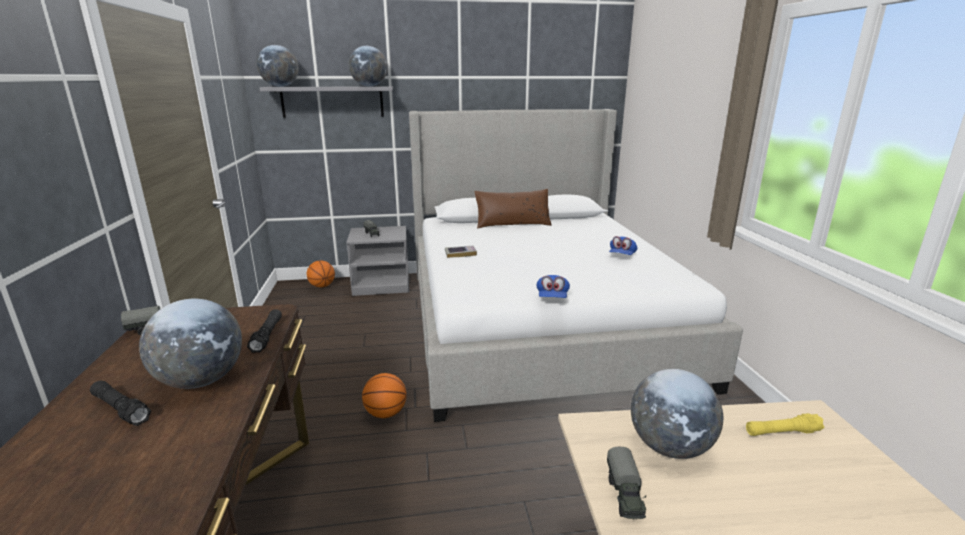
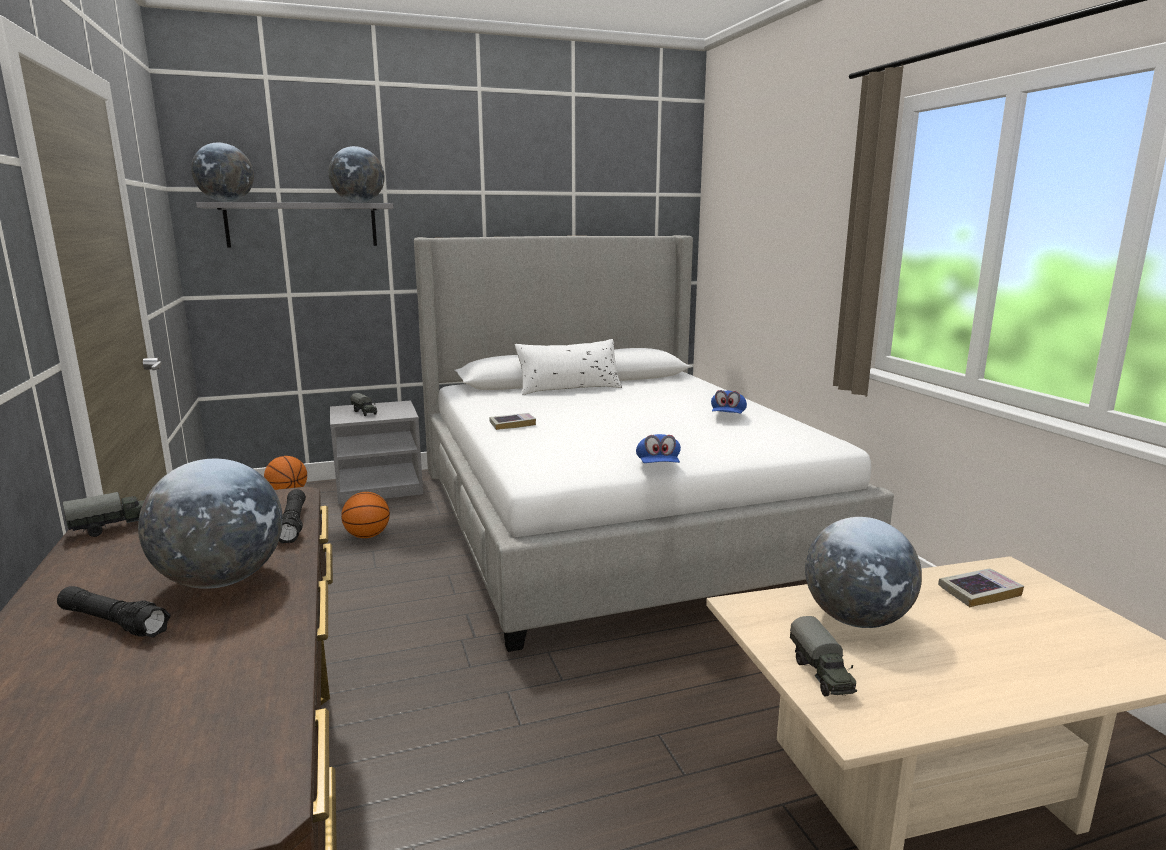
camera: 10 degrees left, 5 degrees down
(385, 413) = (434, 649): basketball -> basketball (367, 536)
(512, 224) = (569, 388): brown pillow -> white pillow
(782, 432) = (979, 592): yellow flashlight -> book

